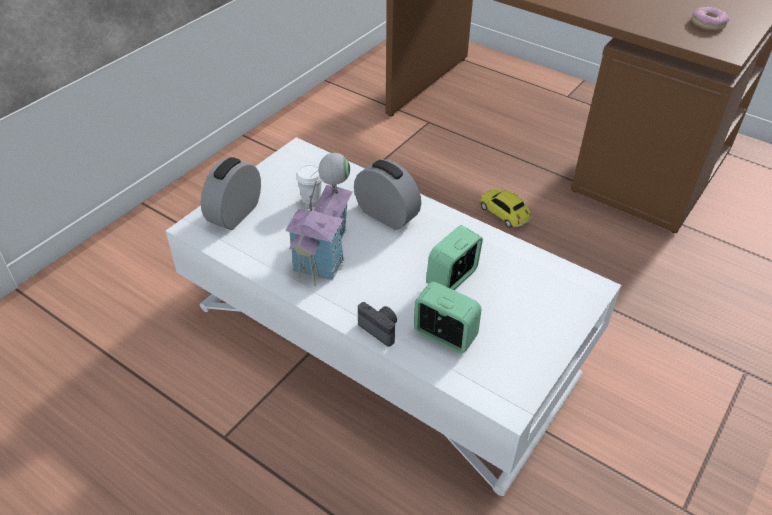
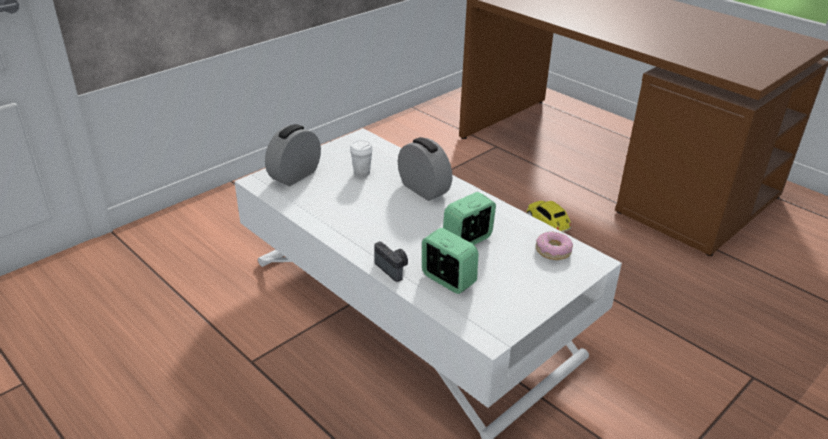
camera: 10 degrees right, 10 degrees down
(325, 252) = (362, 210): toy house -> none
(708, 24) = (740, 59): donut -> donut (553, 251)

